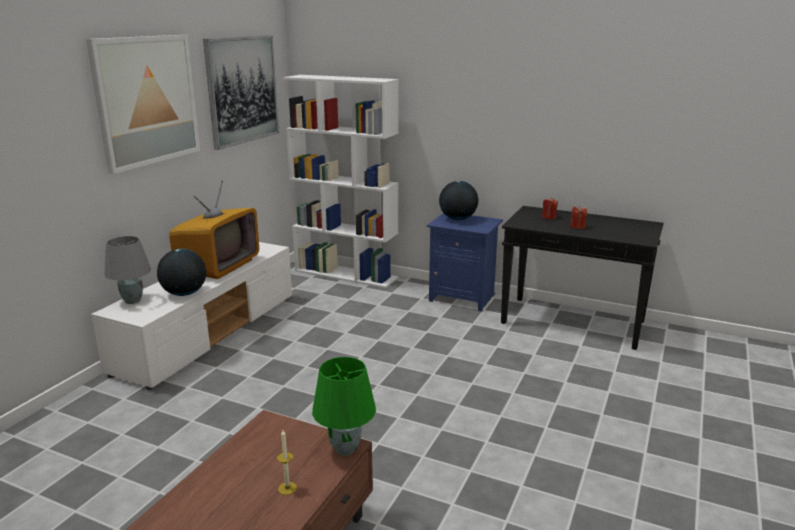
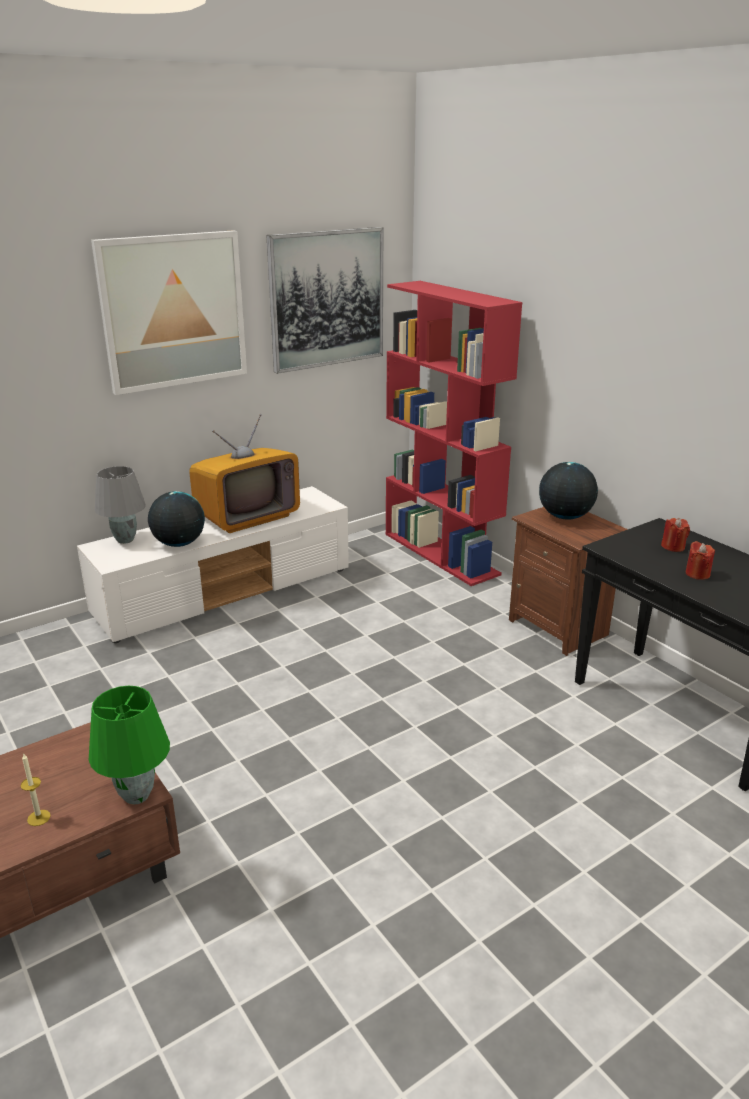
camera: 30 degrees right, 5 degrees up
(346, 274) = (441, 554): white bookcase -> red bookcase
(462, 297) = (559, 627): blue nightstand -> brown nightstand

